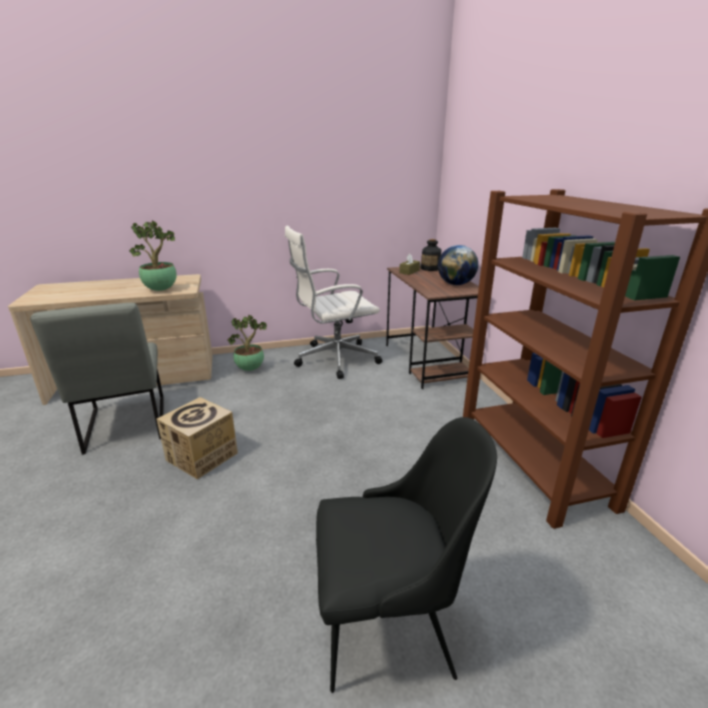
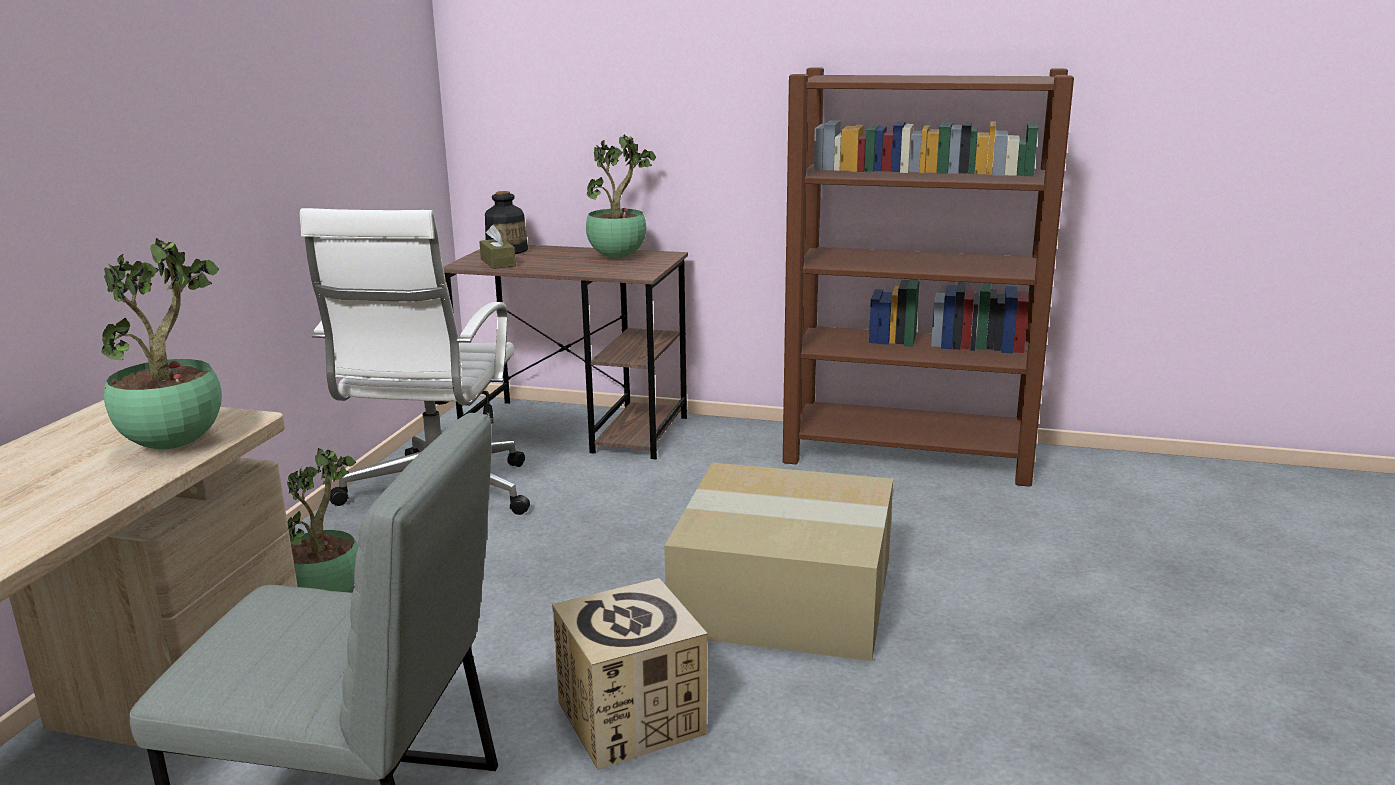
camera: 60 degrees left, 5 degrees down
(326, 466) = (788, 593): none -> cardboard box
(387, 630) = (1133, 630): black chair -> none
(455, 284) = (618, 256): globe -> potted plant

